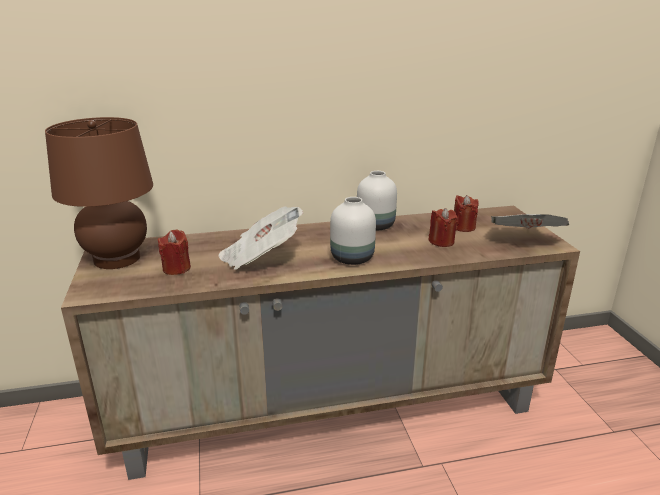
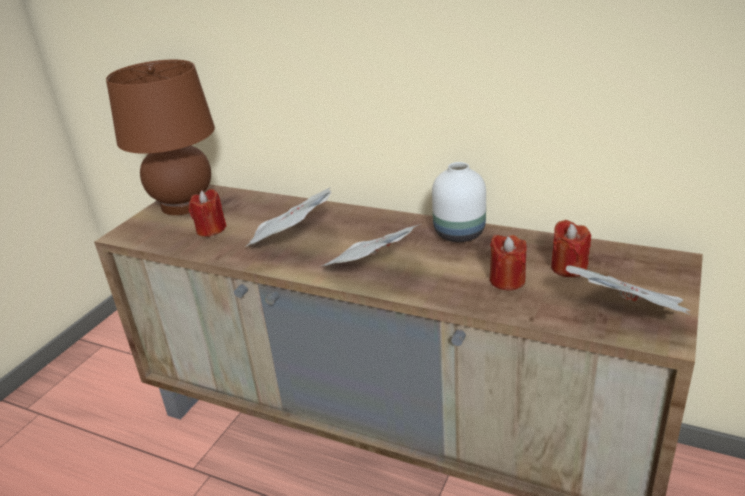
camera: 40 degrees right, 5 degrees up
(351, 258) = (372, 269): white vase -> newspaper

